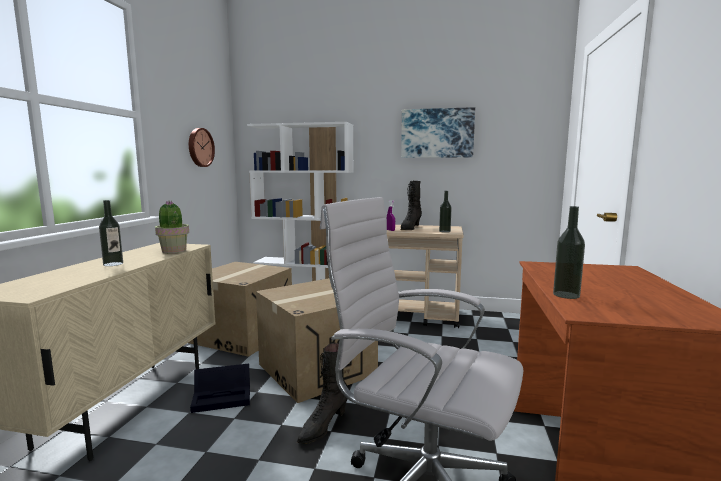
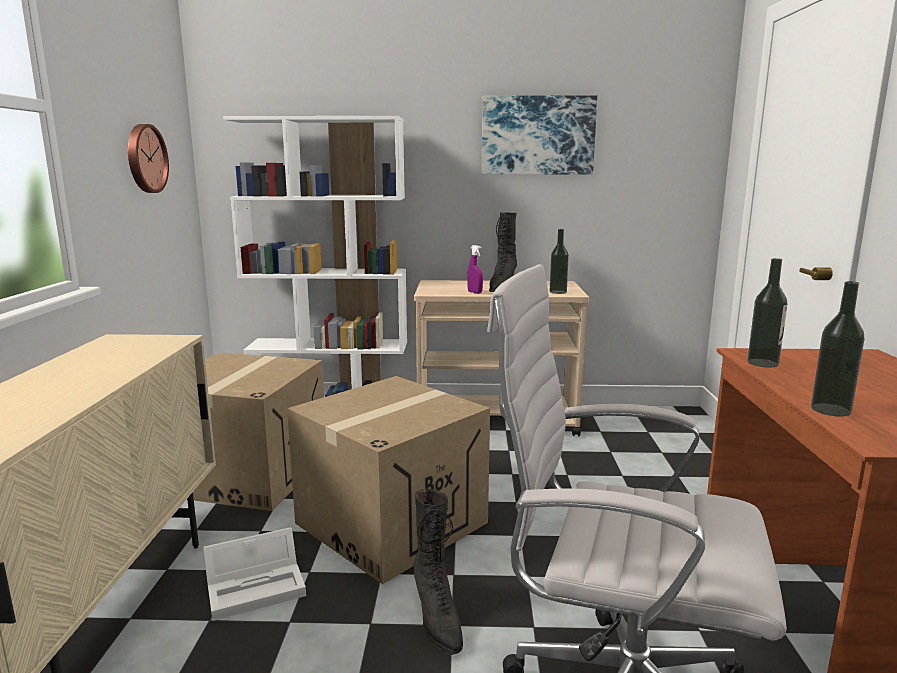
camera: 10 degrees left, 5 degrees up
(113, 264) = (57, 387): bottle -> bottle (762, 363)
(173, 251) = (148, 352): potted plant -> none
(224, 397) = (258, 586): black storage box -> white storage box
(323, 426) = (437, 619): black boot -> black boot turned 45 degrees counterclockwise

